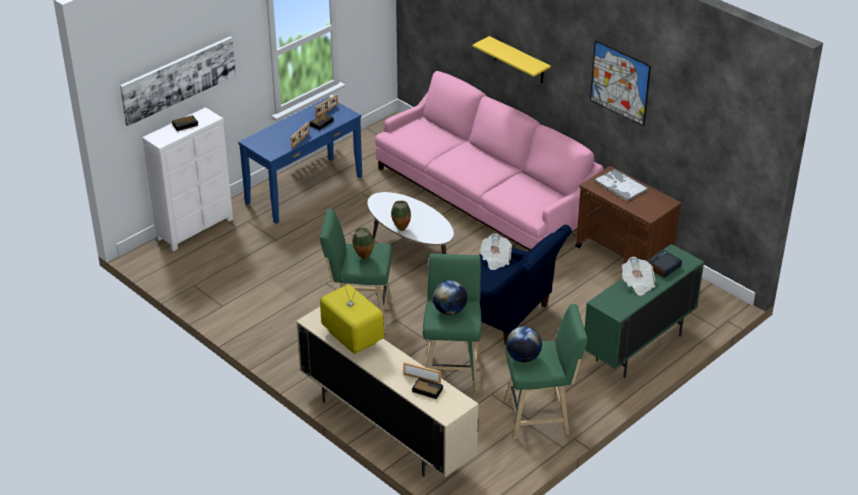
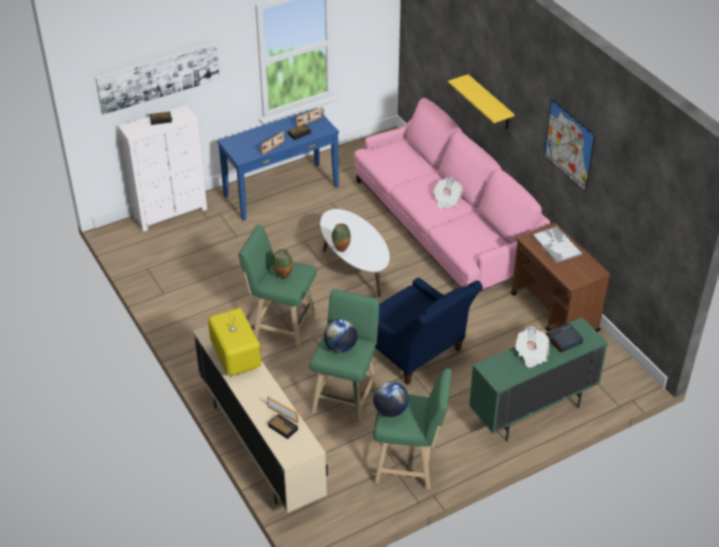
camera: 15 degrees right, 5 degrees up
(495, 259) = (414, 298): newspaper -> newspaper (447, 200)

